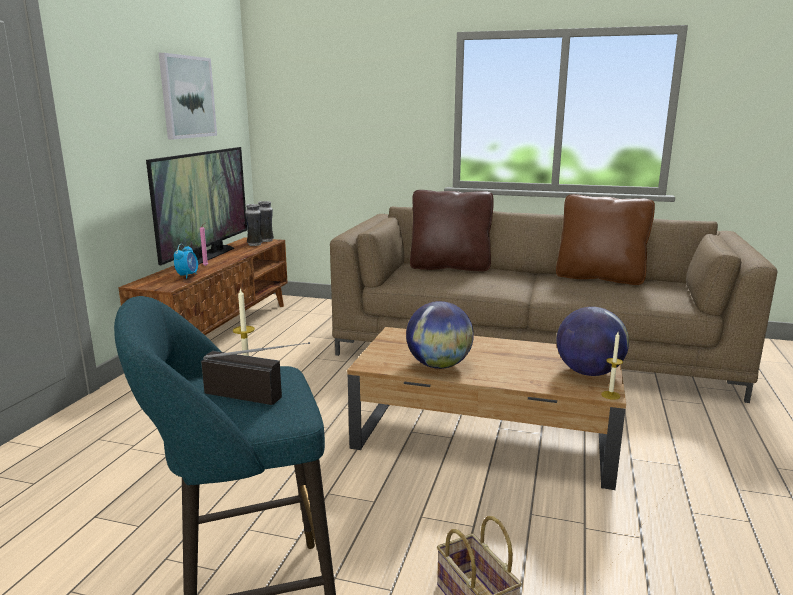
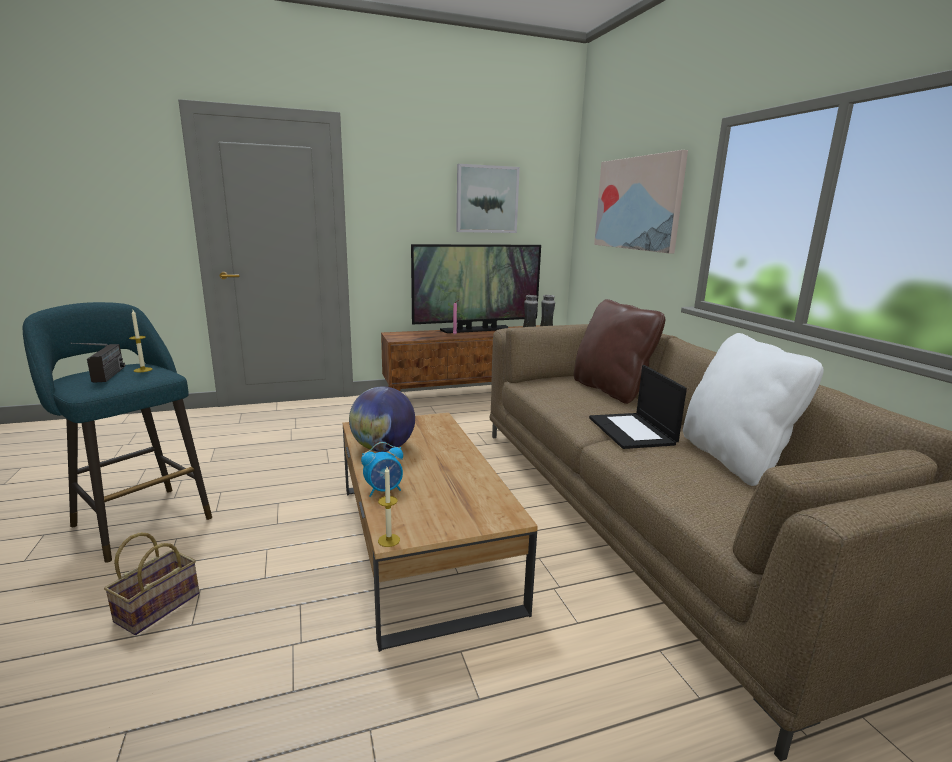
camera: 55 degrees right, 0 degrees up
(187, 275) = (426, 336): alarm clock -> alarm clock (384, 490)
(359, 100) = (638, 203): none -> picture
(536, 283) = (632, 431): none -> laptop
(588, 372) = (441, 518): globe -> none
(599, 278) = (733, 459): brown pillow -> white pillow

